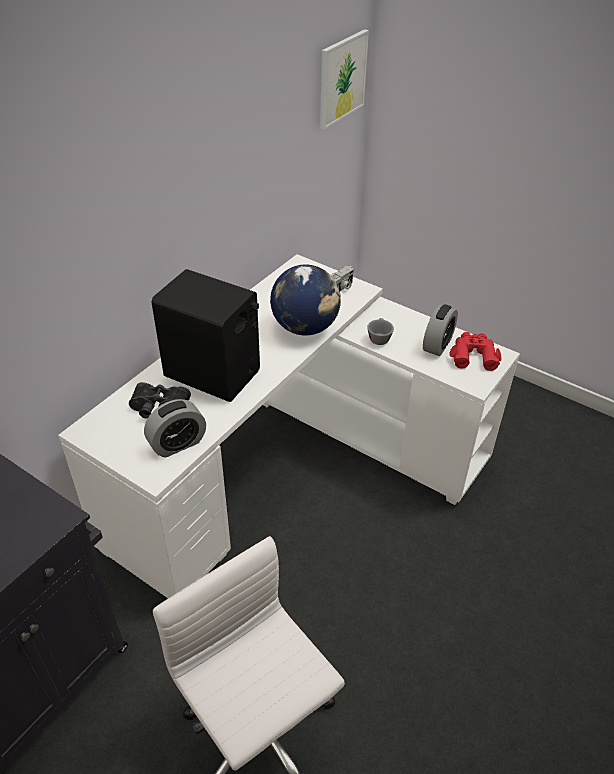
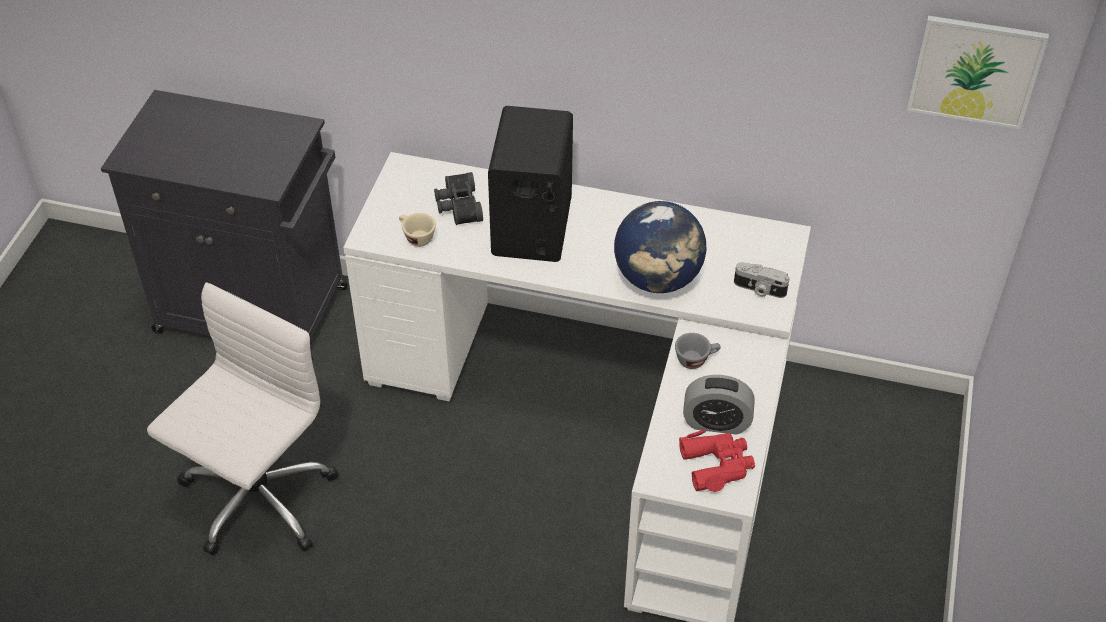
camera: 70 degrees right, 5 degrees up
(177, 444) = (416, 237): alarm clock -> beige cup

